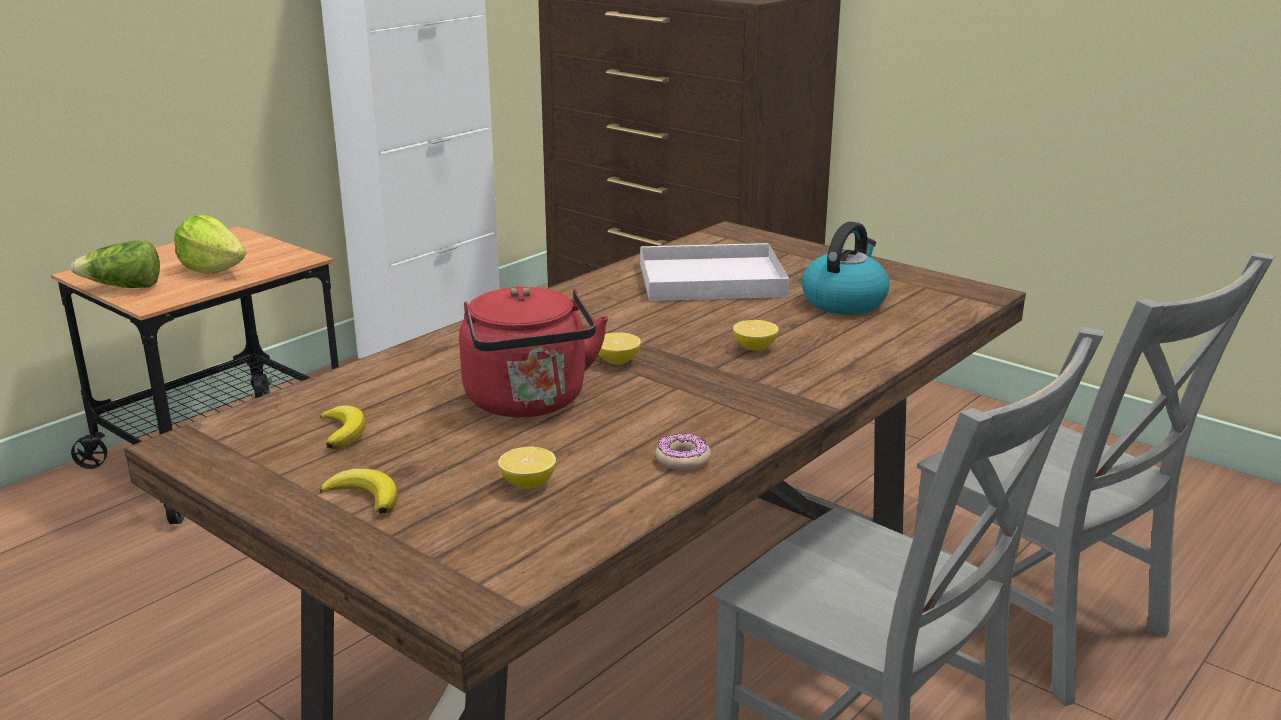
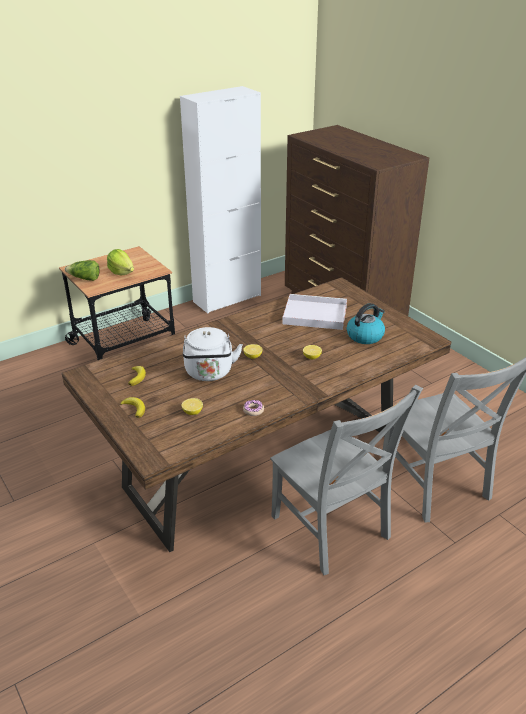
camera: 15 degrees right, 10 degrees up
(529, 403) = (209, 373): red kettle -> white kettle

